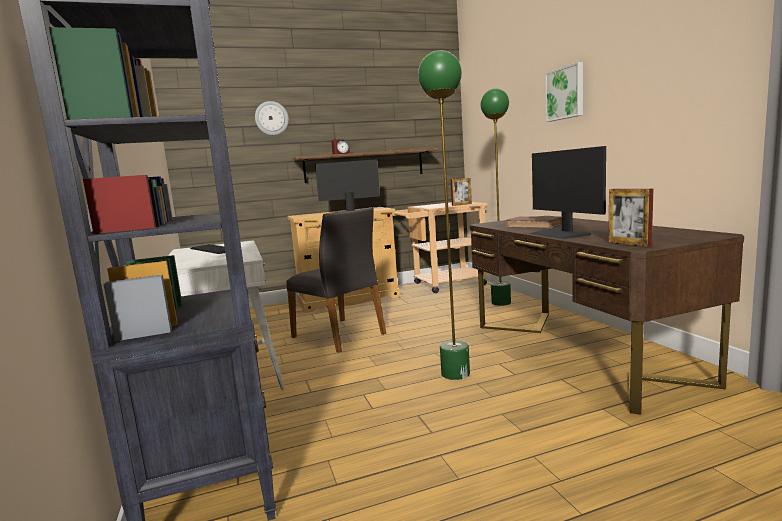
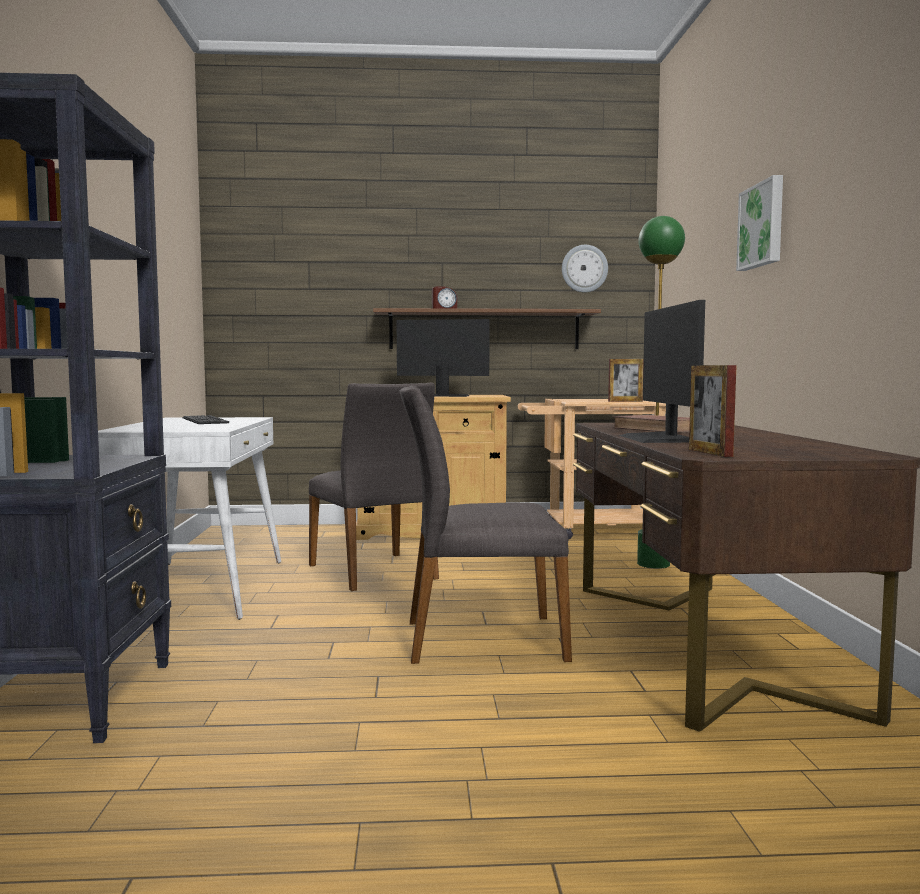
camera: 15 degrees right, 5 degrees down
(271, 118) = (351, 252): wall clock -> wall clock (584, 268)
(455, 374) = (481, 639): green floor lamp -> grey chair

